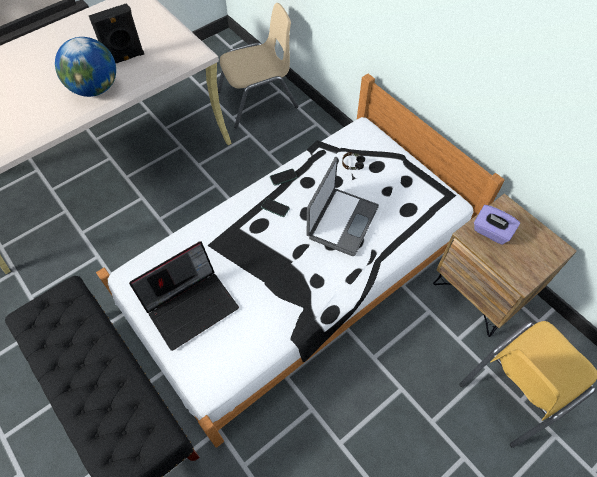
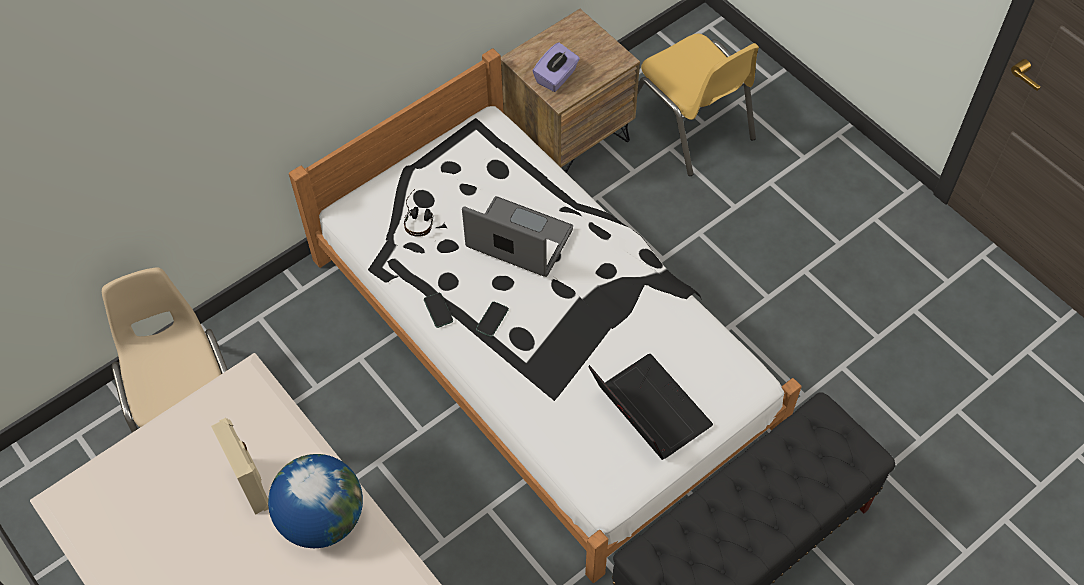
camera: 90 degrees left, 0 degrees up
(125, 58) = (252, 484): black speaker -> beige speaker

